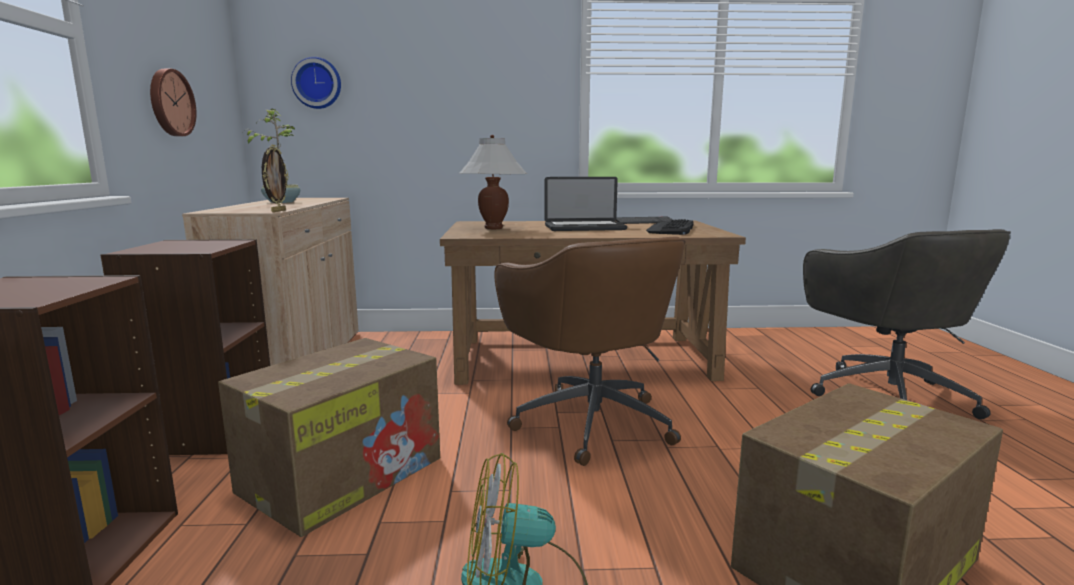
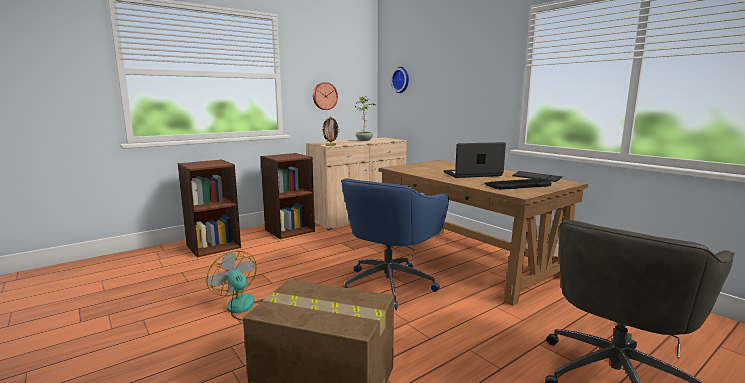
camera: 55 degrees right, 0 degrees up
(344, 473) = (285, 257): cardboard box -> none
(494, 228) = (429, 166): white table lamp -> none
(584, 228) = (472, 174): laptop -> laptop turned 120 degrees clockwise
(591, 421) = (390, 284): brown office chair -> blue office chair

